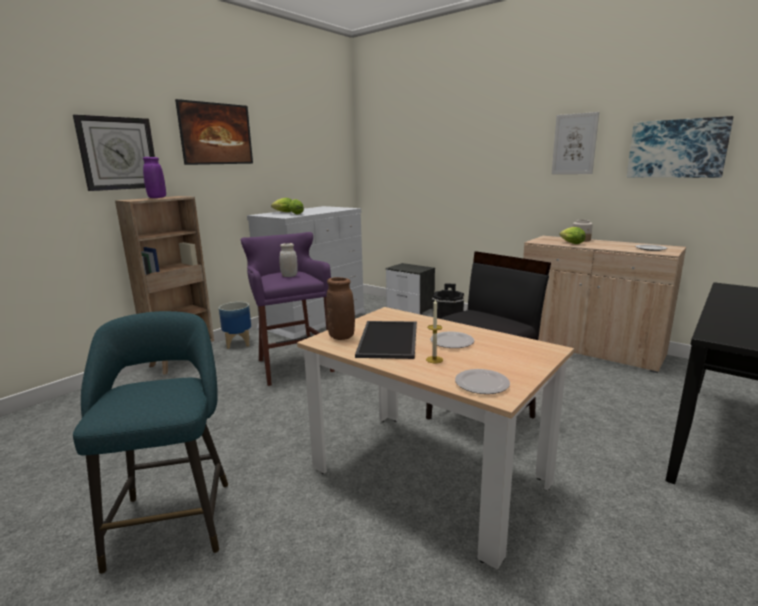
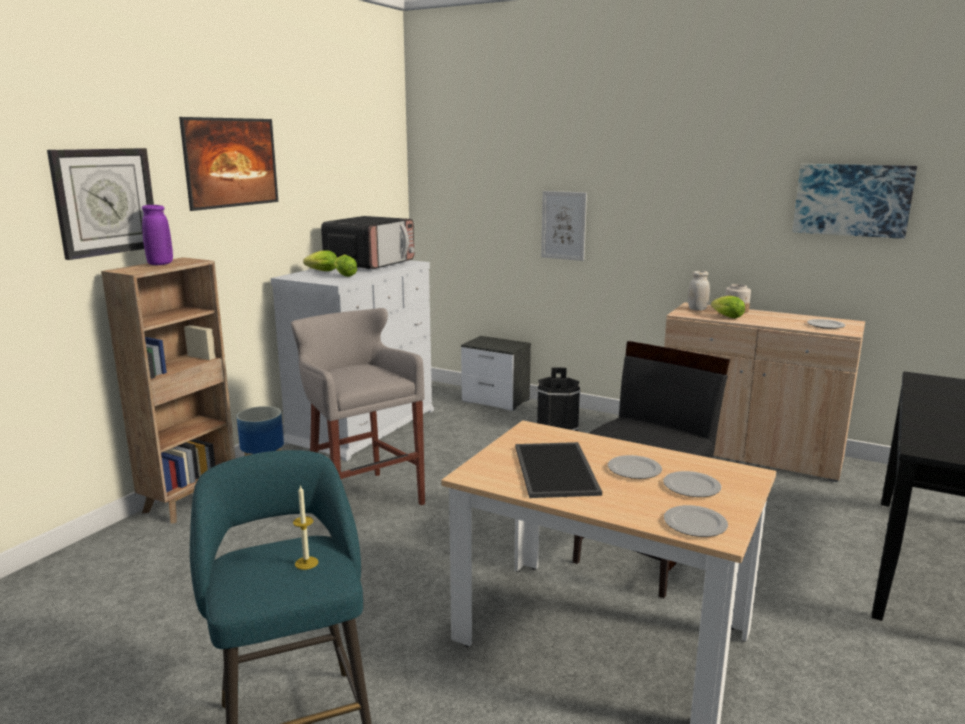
camera: 10 degrees left, 0 degrees up
(289, 276) = (362, 373): white jar -> white jar (697, 309)
(293, 365) = (361, 498): purple stool -> grey stool
(320, 209) = (370, 264): none -> microwave
(341, 336) = (494, 469): brown vase -> none
(434, 359) = (626, 495): candle -> candle (306, 563)
(493, 356) = (691, 486): none -> plate
(574, 144) = (725, 185): picture -> picture (563, 225)

